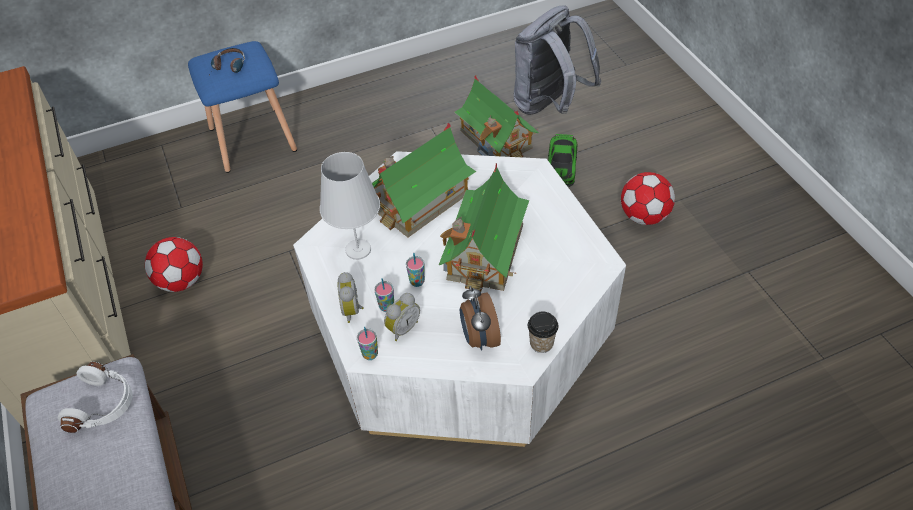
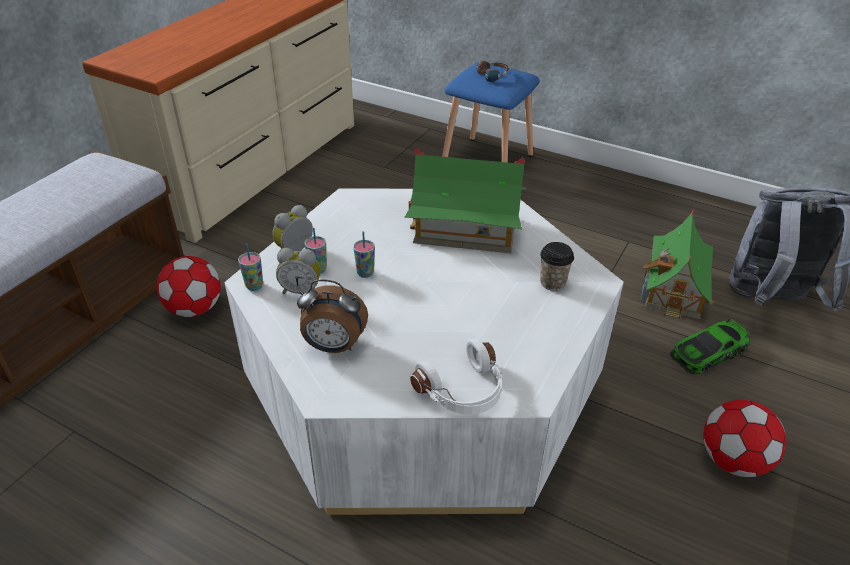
camera: 50 degrees right, 10 degrees down
(104, 405) = (102, 181): white headphones -> white headphones (463, 392)
(181, 281) = (318, 204): football -> football (195, 309)
(358, 249) = (368, 222): white table lamp -> none
(479, 338) = (333, 346): alarm clock -> alarm clock turned 120 degrees counterclockwise
(485, 252) = (448, 298): toy house -> none
(541, 343) = (367, 397): cup -> cup (552, 283)

